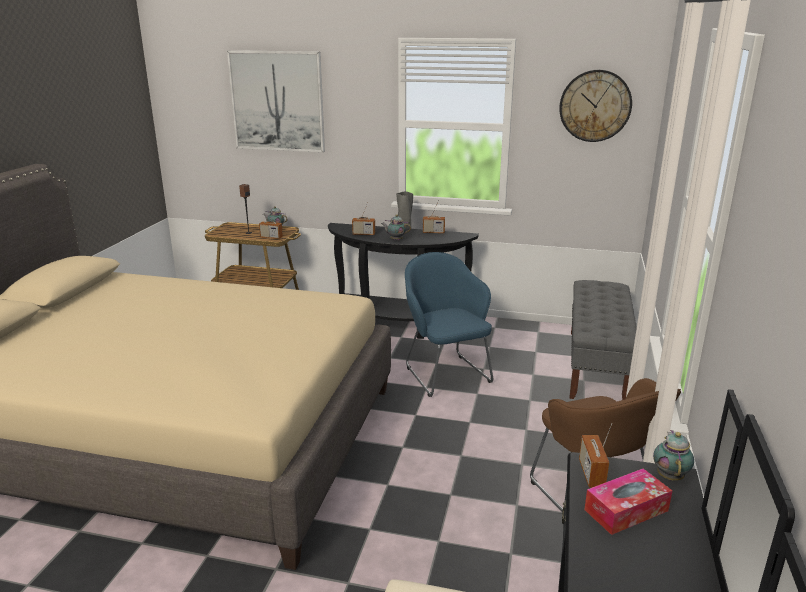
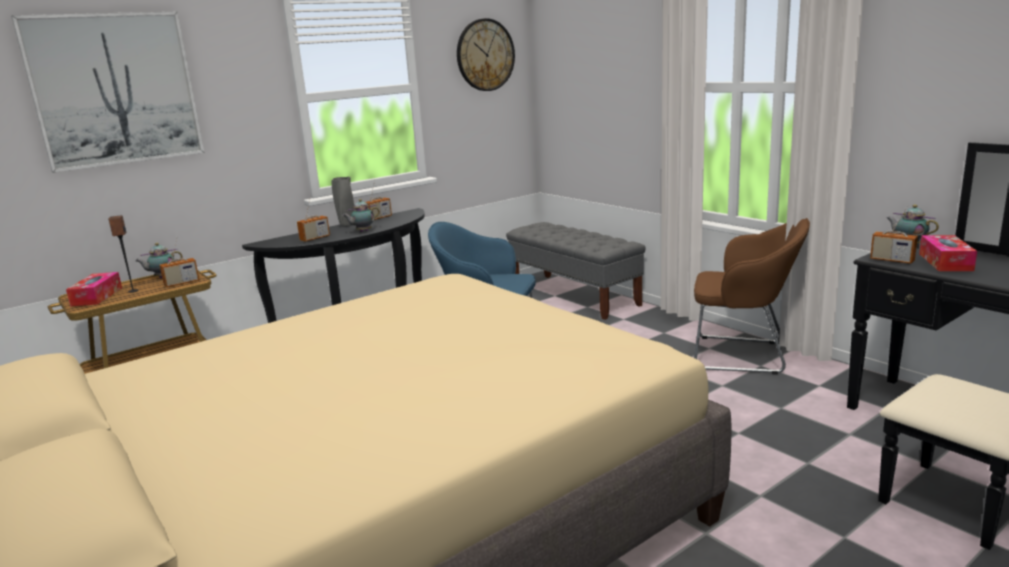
camera: 50 degrees left, 5 degrees down
(231, 230) = (97, 296): none -> tissue box

